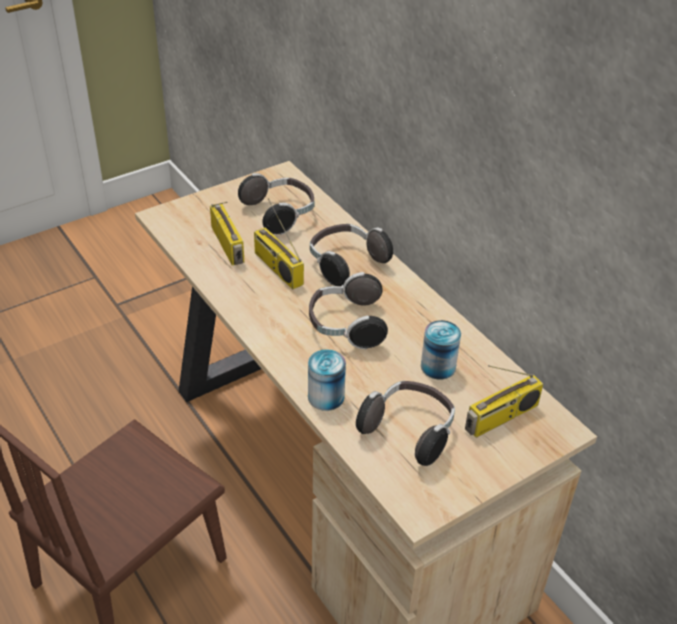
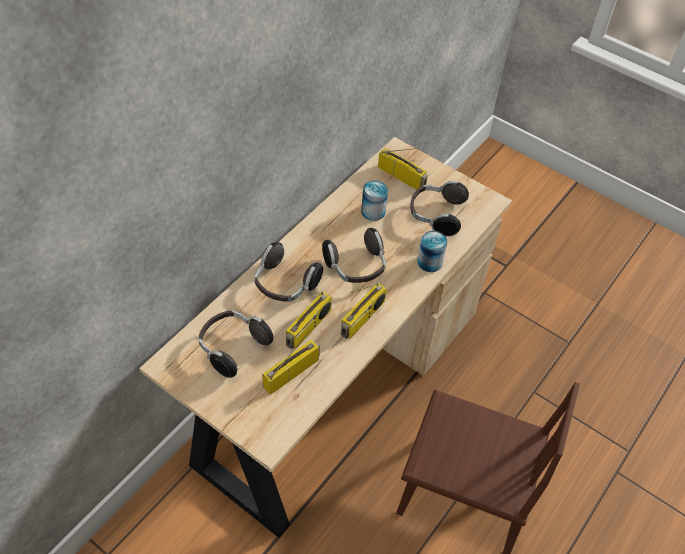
camera: 110 degrees left, 10 degrees up
(267, 311) = (362, 318): none -> radio

